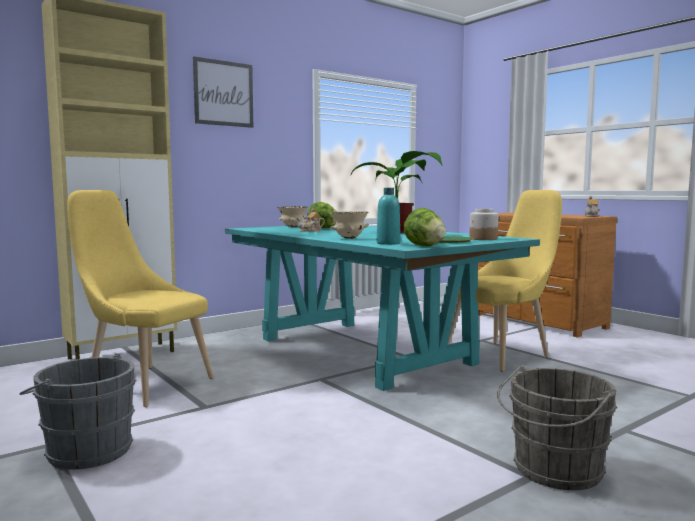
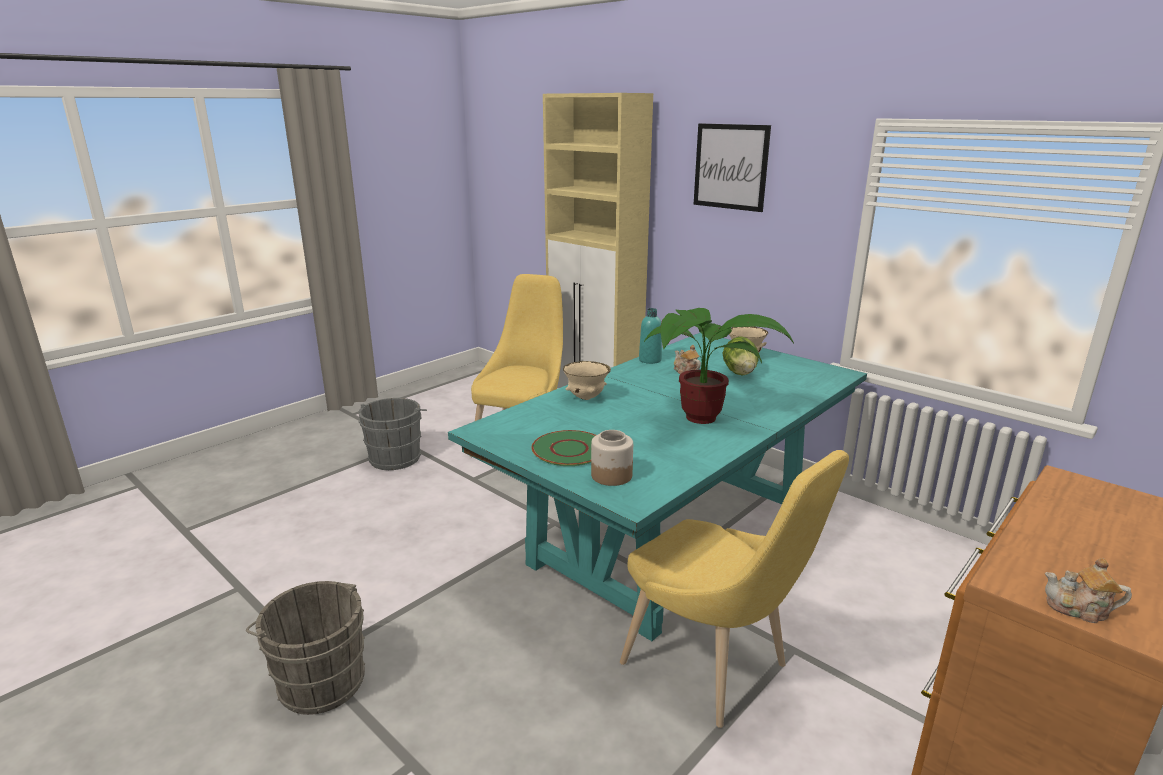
camera: 80 degrees right, 15 degrees up
(388, 243) = (525, 420): turquoise bottle -> turquoise bottle (650, 360)
(424, 246) = (494, 439): lettuce -> none

